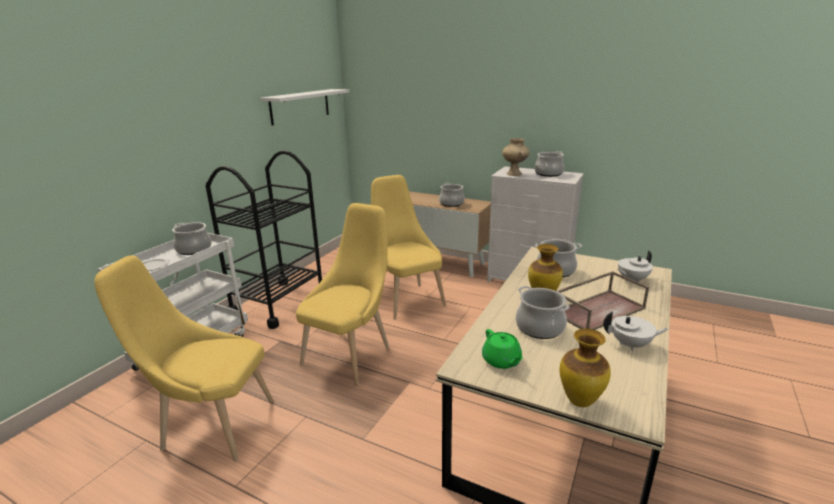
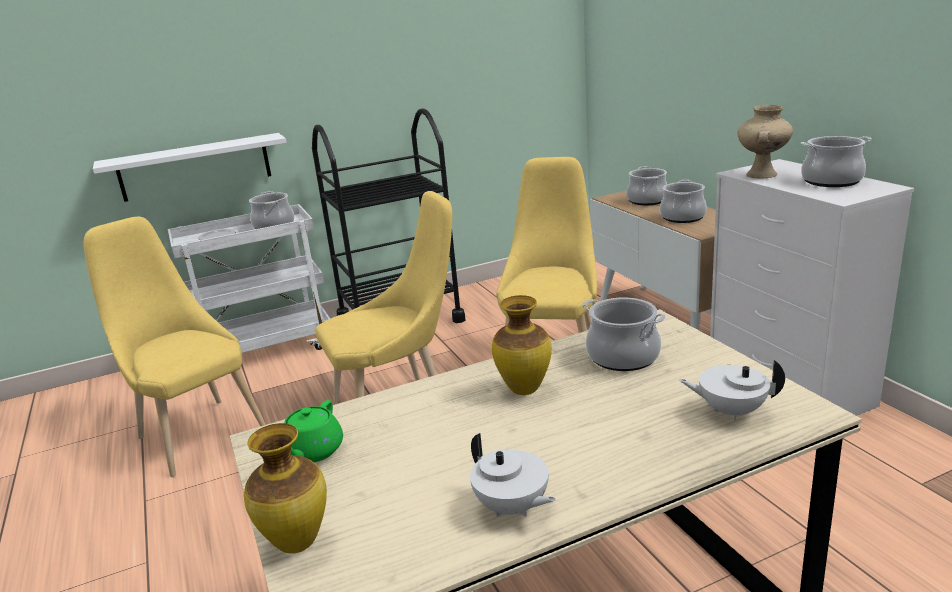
camera: 40 degrees right, 0 degrees up
(300, 106) = (489, 44): white shelf -> white shelf (195, 167)
(540, 328) = (436, 430): cooking pot -> cooking pot (647, 200)
(598, 309) = (570, 437): brown tray -> none

